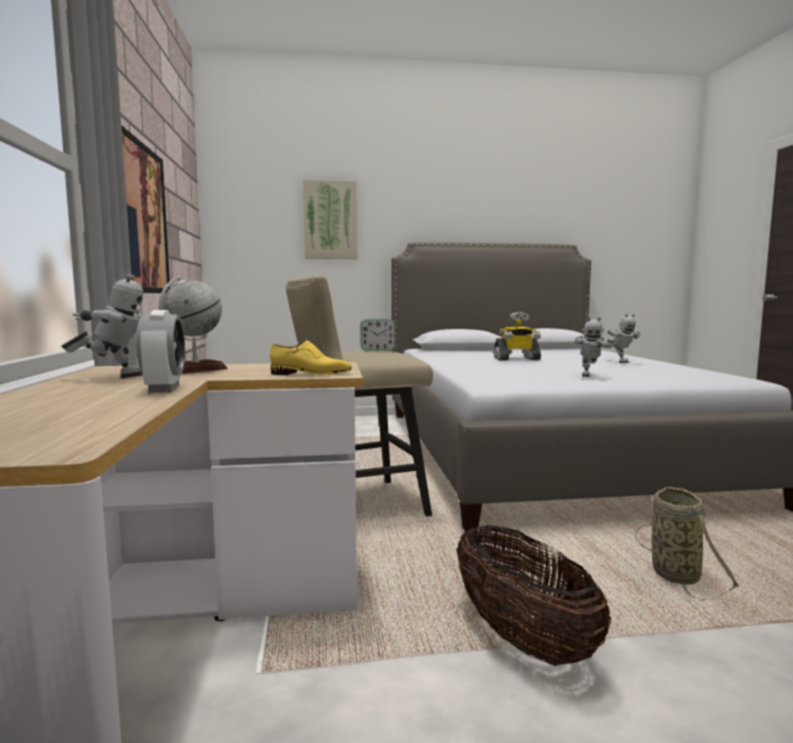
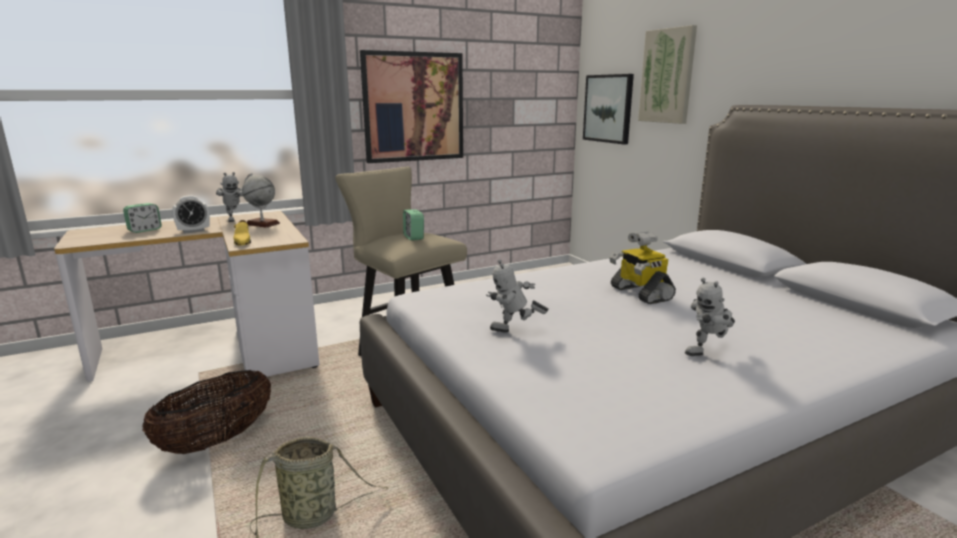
camera: 70 degrees right, 10 degrees up
(51, 410) = (145, 230): none -> alarm clock
(256, 248) = (608, 108): none -> picture

